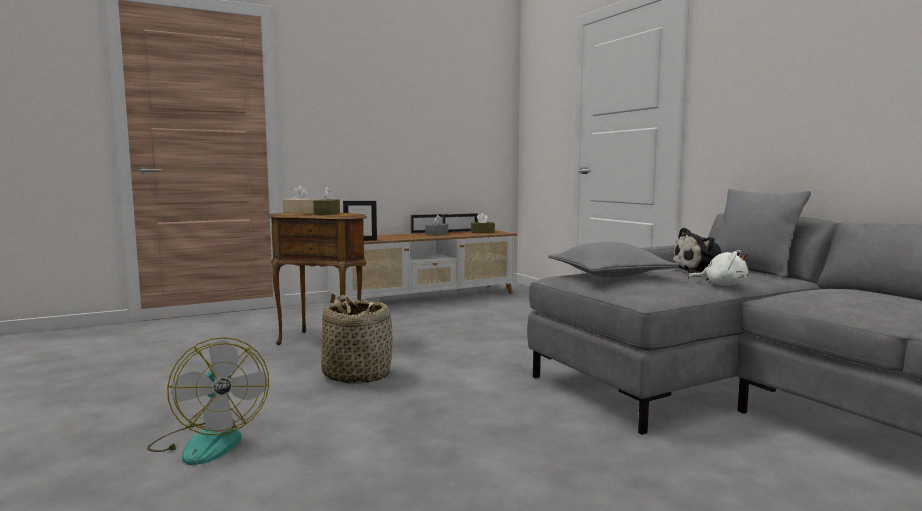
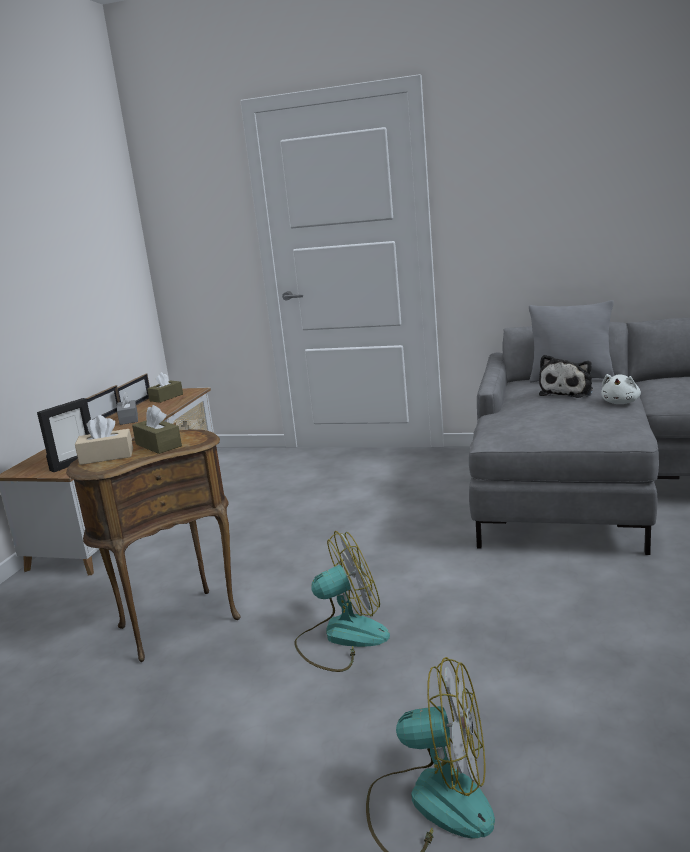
camera: 45 degrees left, 10 degrees up
(357, 375) = (341, 637): basket -> fan
(609, 275) = (538, 421): grey pillow -> none
(722, 285) = (620, 402): white plush toy -> white plush toy turned 135 degrees clockwise

